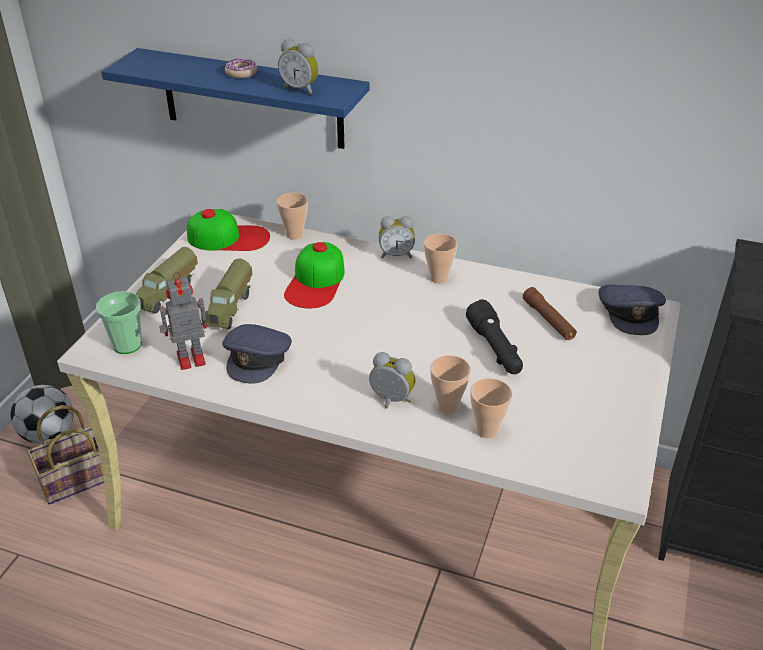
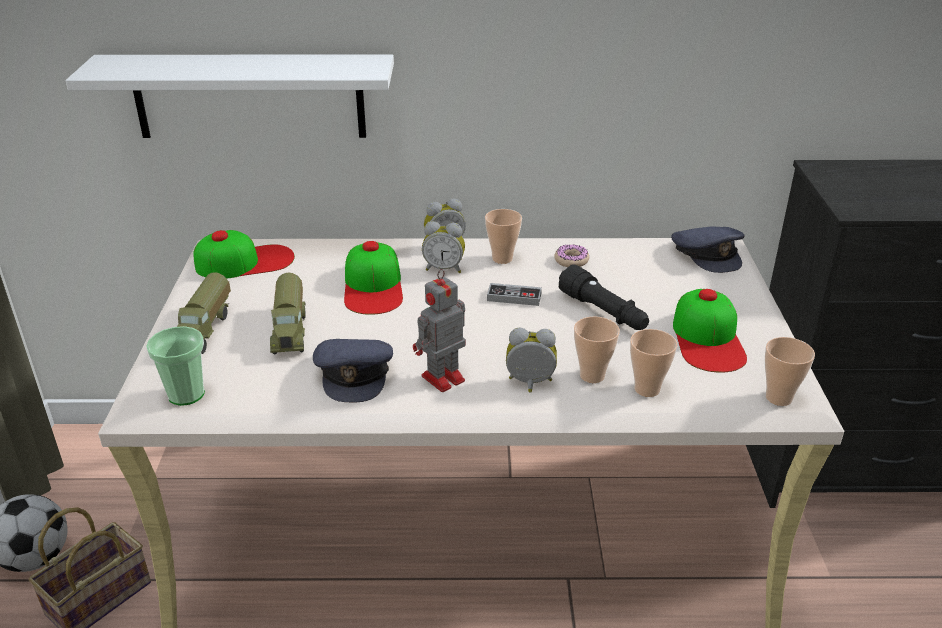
camera: 20 degrees left, 5 degrees down
(189, 358) = (272, 392): toy robot -> toy robot (441, 379)
(241, 73) = (242, 62): donut -> donut (571, 260)
(252, 99) = (249, 96): blue shelf -> white shelf
(294, 234) = (320, 246): cup -> cup (779, 398)
(301, 89) = (324, 68): alarm clock -> alarm clock (444, 268)
(426, 317) = (514, 297): none -> game controller
(548, 320) = (637, 276): brown flashlight -> none
(573, 397) = (708, 339): none -> cap

